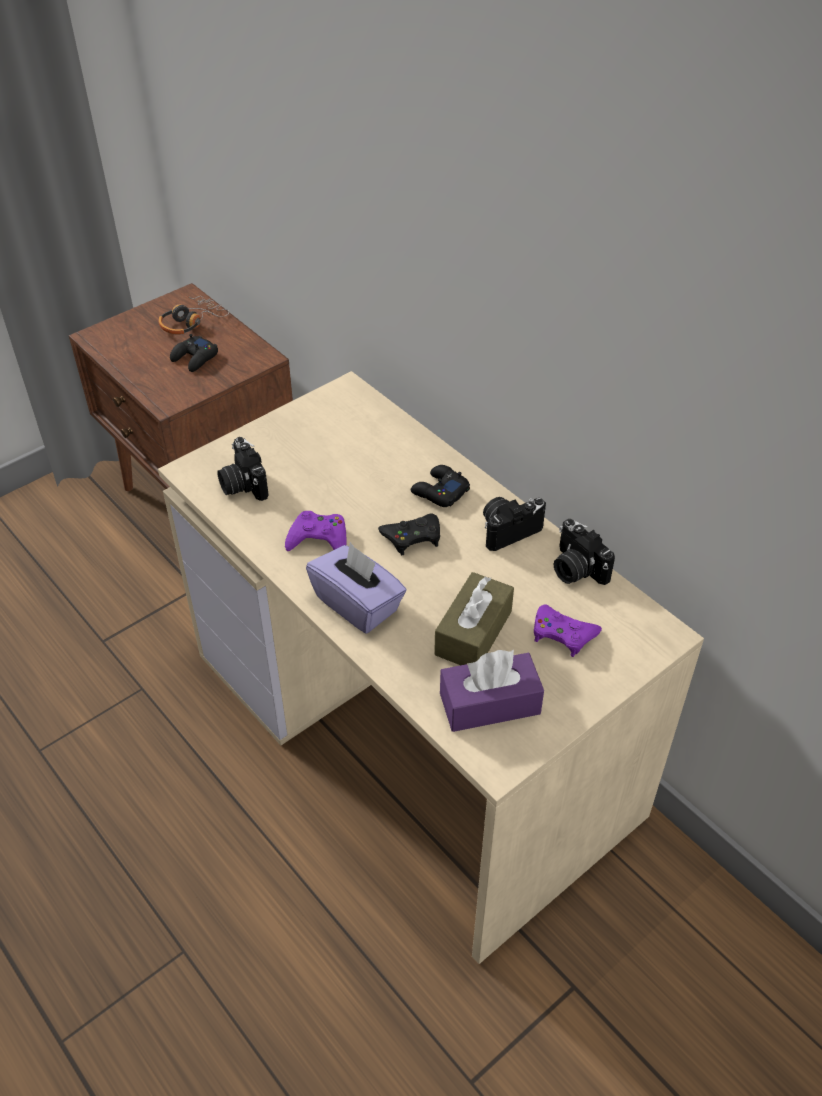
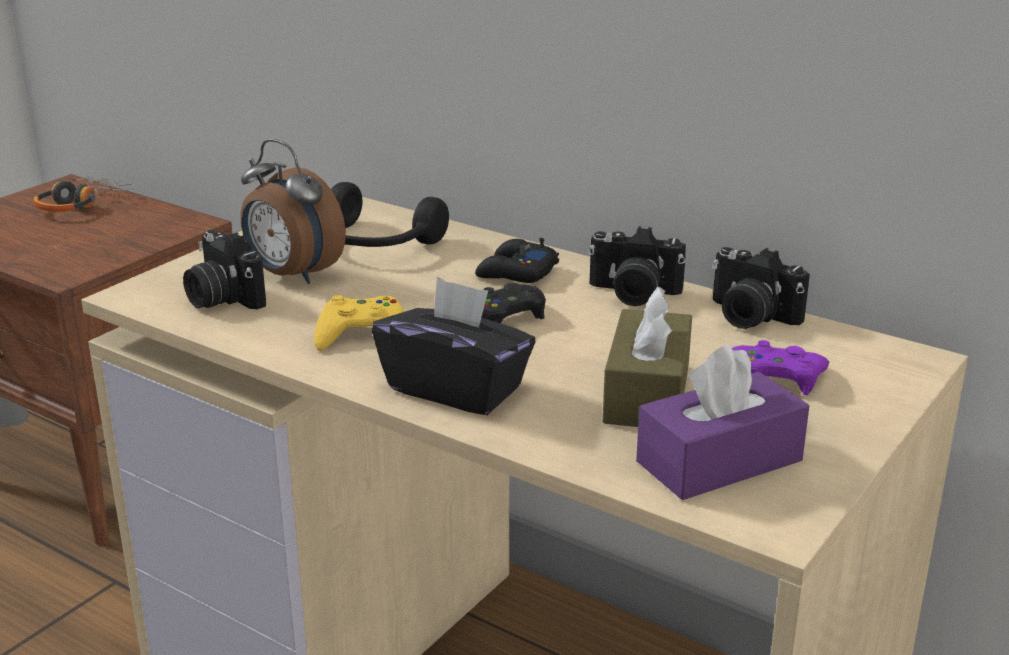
camera: 15 degrees left, 20 degrees down
(195, 358) = (95, 233): black game controller -> none
(292, 467) = (292, 275): none -> alarm clock
(319, 539) = (363, 334): purple game controller -> yellow game controller
(355, 441) = (372, 244): none -> black headphones
(358, 604) = (456, 389): purple tissue box -> black tissue box
(508, 530) = (633, 294): camera -> camera turned 120 degrees counterclockwise

